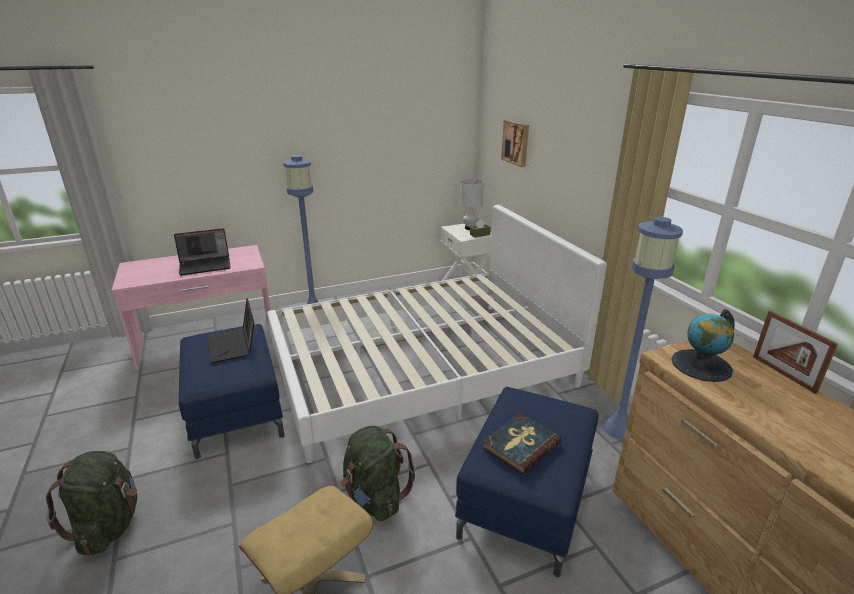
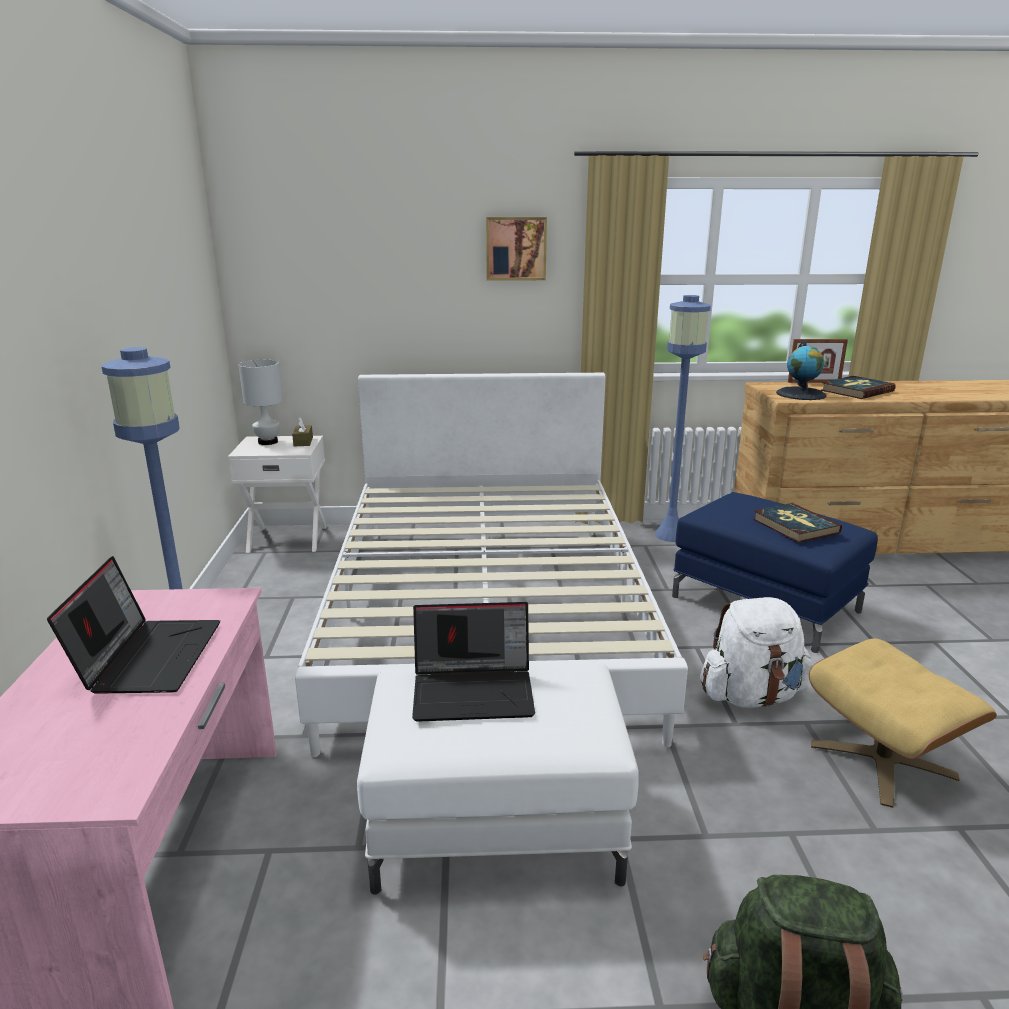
camera: 70 degrees left, 5 degrees down
(237, 411) = (497, 822): blue ottoman -> white ottoman
(375, 498) = (751, 695): green backpack -> white backpack
(516, 142) = (343, 281): picture -> picture (516, 248)
(780, 405) = (856, 391): none -> book

